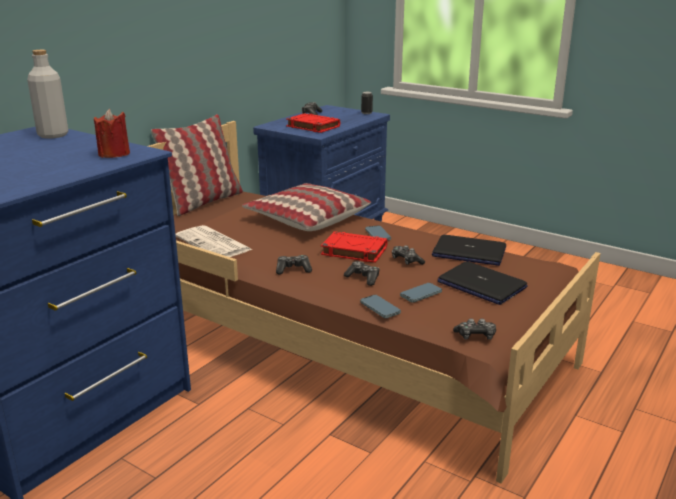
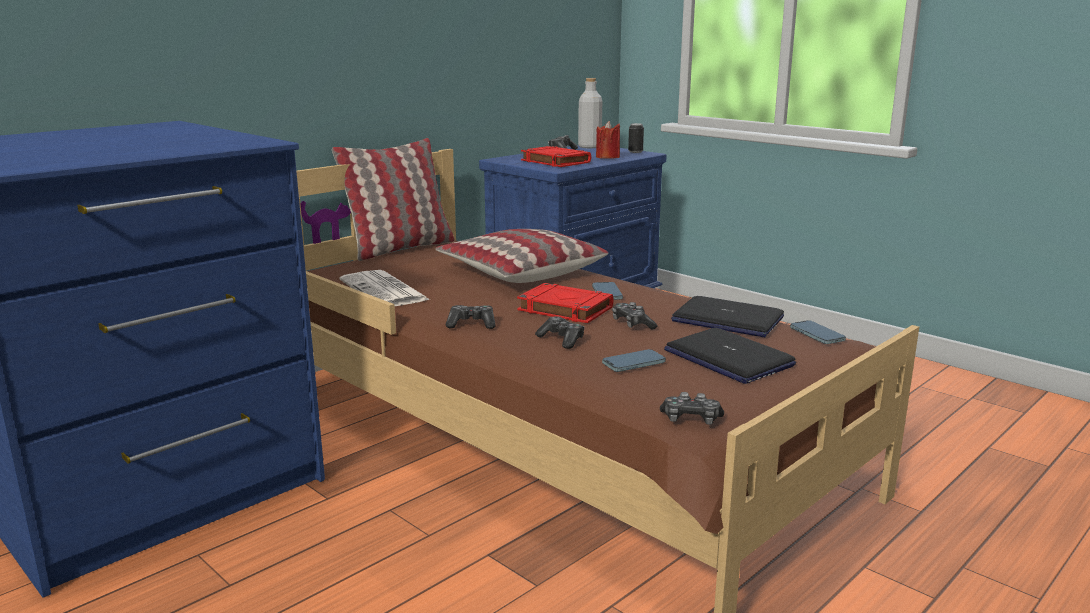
camera: 10 degrees right, 5 degrees down
(53, 135) = (173, 128): grey bottle -> grey bottle (589, 147)
(114, 154) = (223, 142): red candle -> red candle (607, 157)
(380, 308) = (567, 376): phone -> phone (817, 335)

